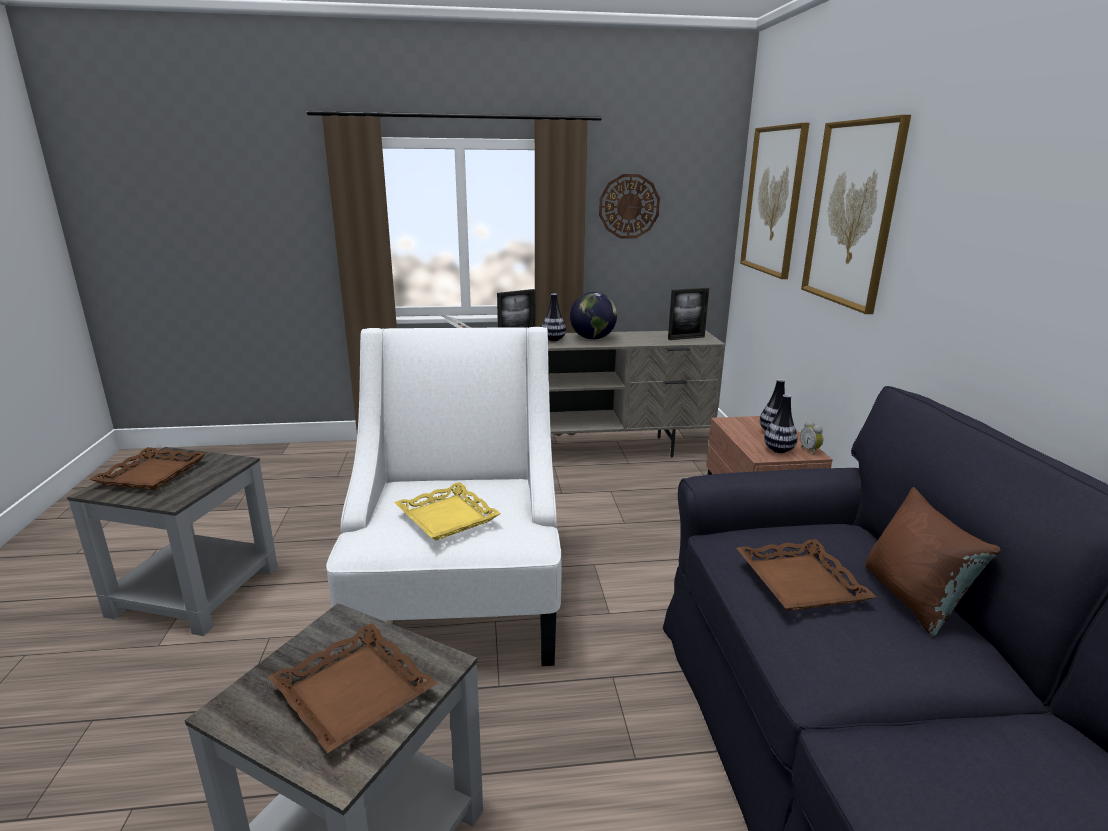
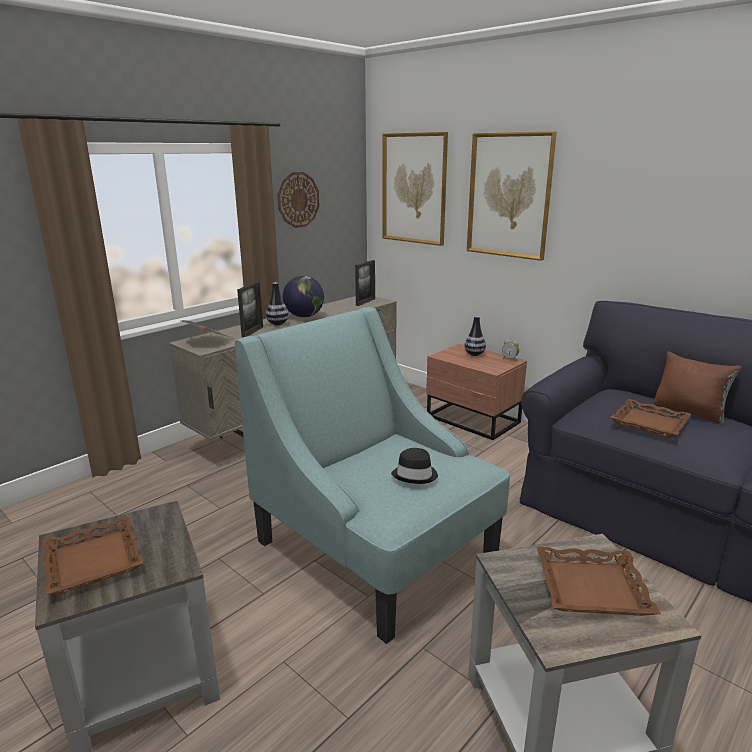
camera: 40 degrees left, 0 degrees up
(448, 517) = (415, 475): yellow tray -> black hat
(459, 594) = (377, 549): white armchair -> turquoise armchair
(778, 450) = (496, 364): vase -> none

